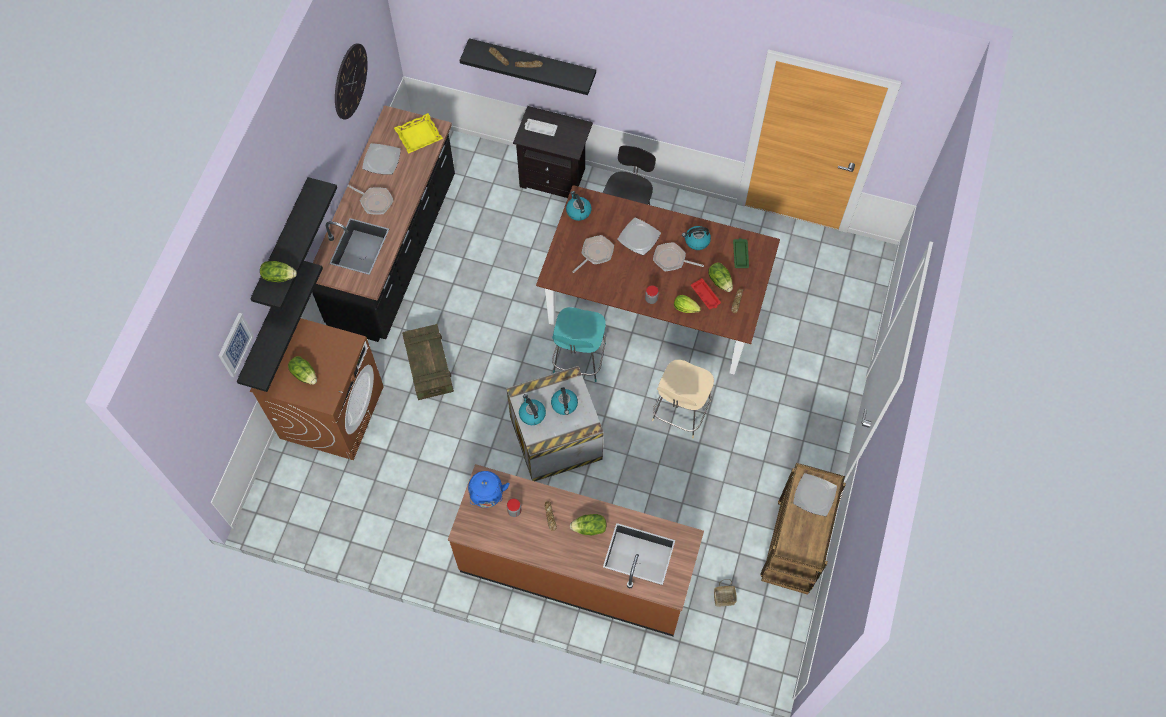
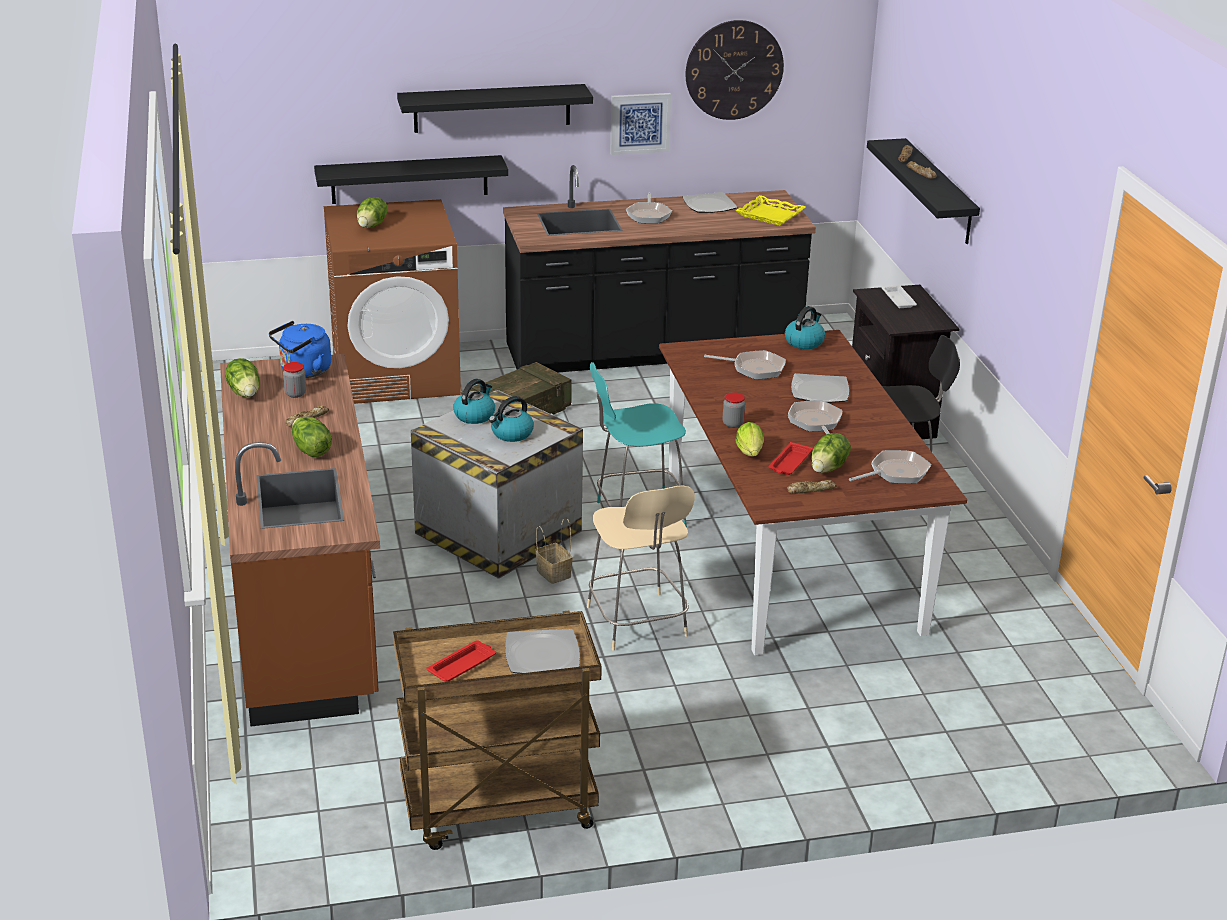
camera: 60 degrees right, 35 degrees down
(234, 344) = (338, 113): picture -> picture (640, 123)
(279, 276) = (440, 97): lettuce -> lettuce (245, 392)
(680, 412) = (638, 624): beige chair -> beige chair turned 105 degrees counterclockwise
(696, 241) = (871, 433): kettle -> none
(723, 599) = (349, 758): basket -> basket (552, 573)
(740, 254) = (895, 473): green tray -> frying pan
(806, 534) = (463, 665): none -> red tray

